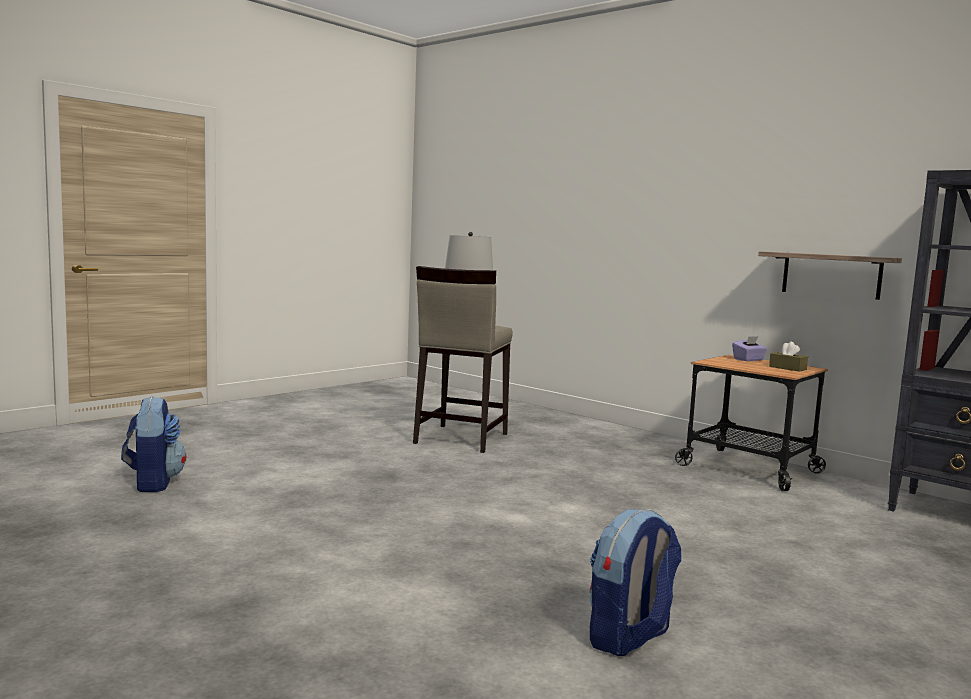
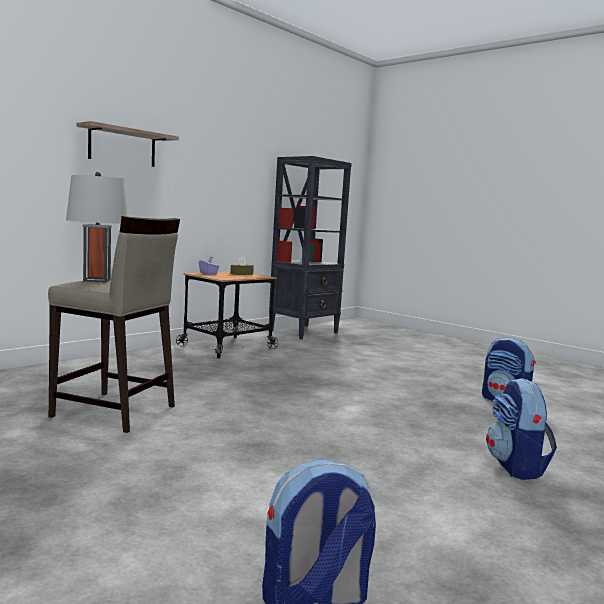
camera: 90 degrees left, 0 degrees up
(326, 581) = (516, 467): none -> backpack
(831, 275) = (229, 211): shelf -> shelf (122, 146)

